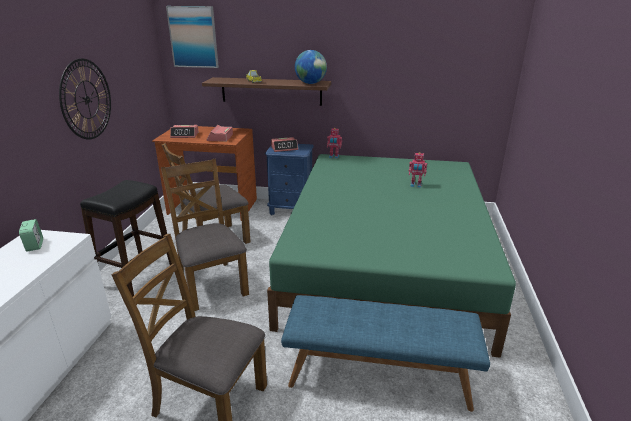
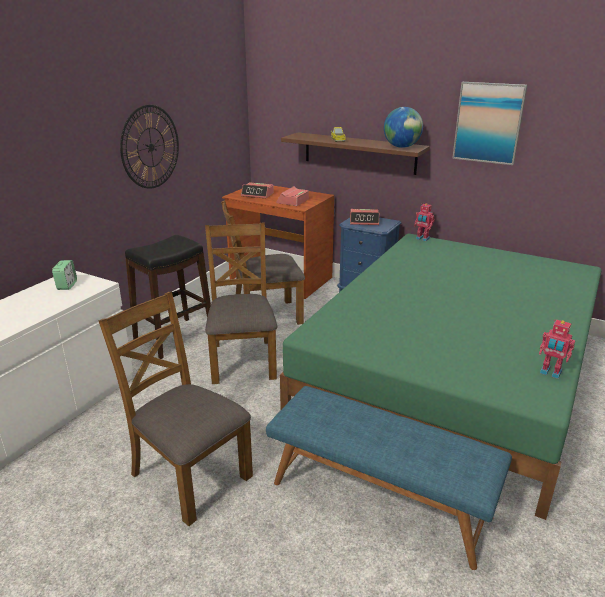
camera: 20 degrees right, 0 degrees up
(193, 37) = (282, 86): picture -> picture (488, 123)
(415, 185) = (506, 286): toy robot -> toy robot (550, 373)

